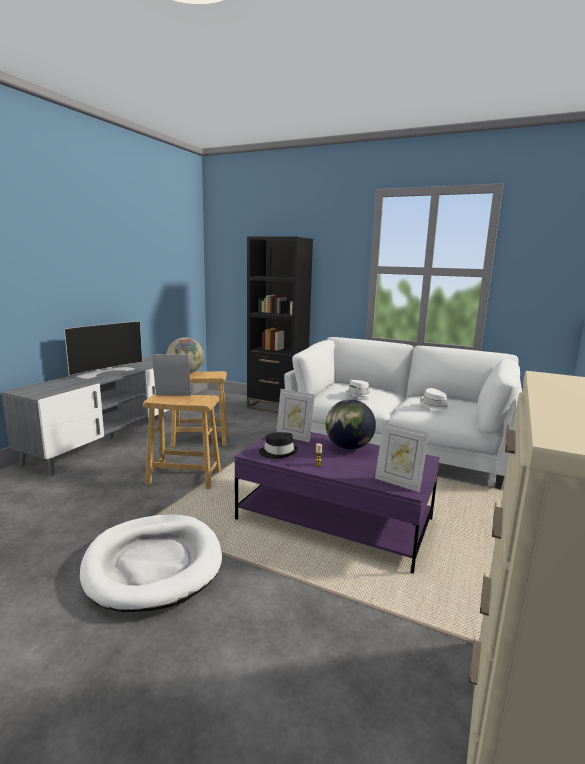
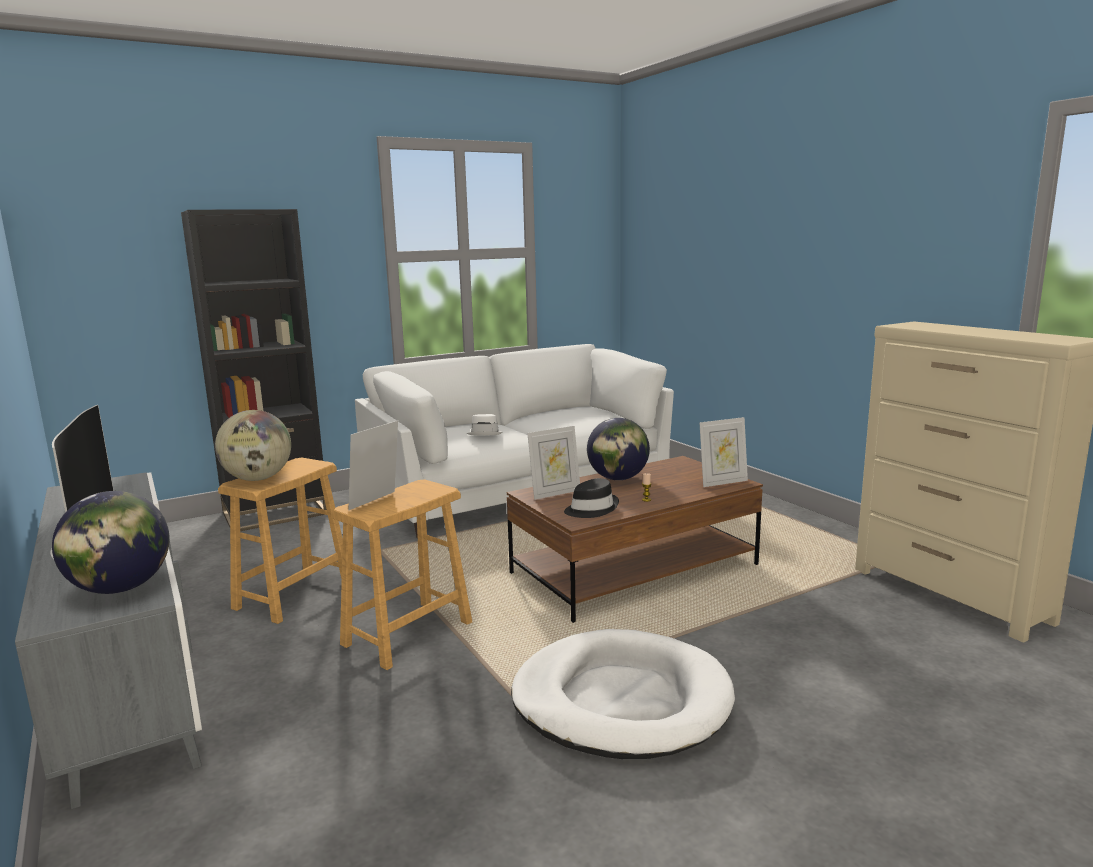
camera: 55 degrees left, 0 degrees up
(50, 390) = (120, 588): none -> globe
(335, 519) = (634, 569): purple coffee table -> brown coffee table
(434, 406) = (573, 419): white hat -> none

